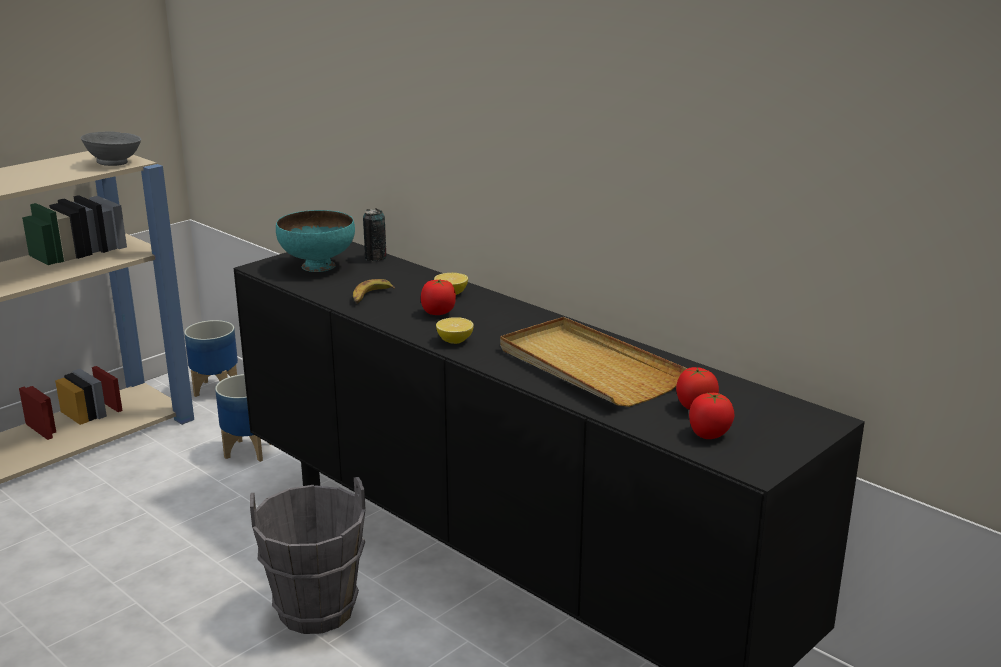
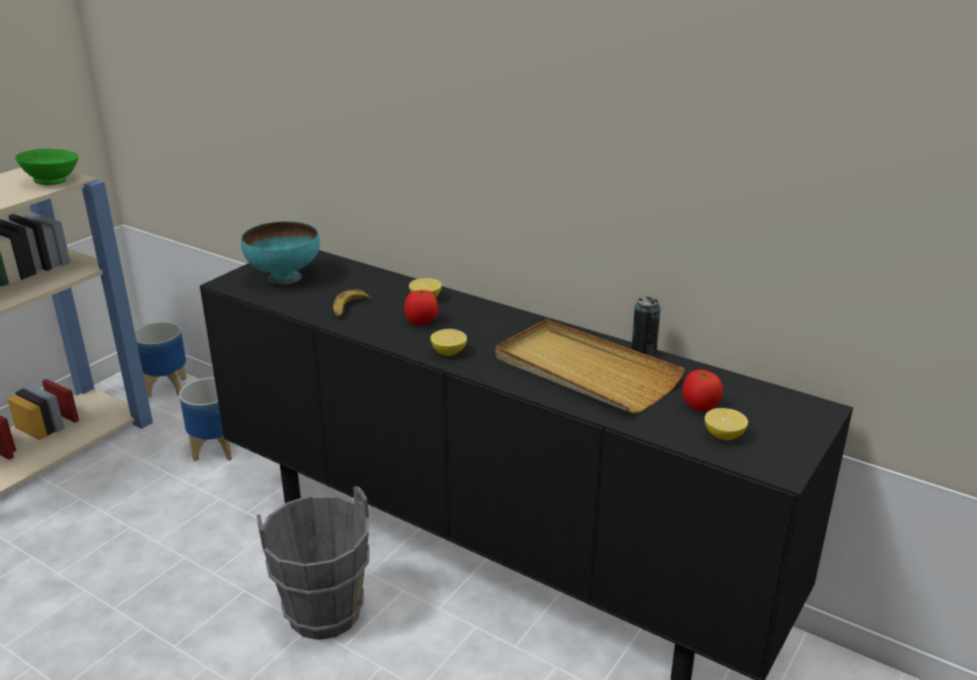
camera: 10 degrees left, 5 degrees up
(115, 163) = (53, 181): grey bowl -> green bowl
(375, 258) = (338, 264): can -> can (643, 352)
(709, 434) = (723, 436): tomato -> lemon

